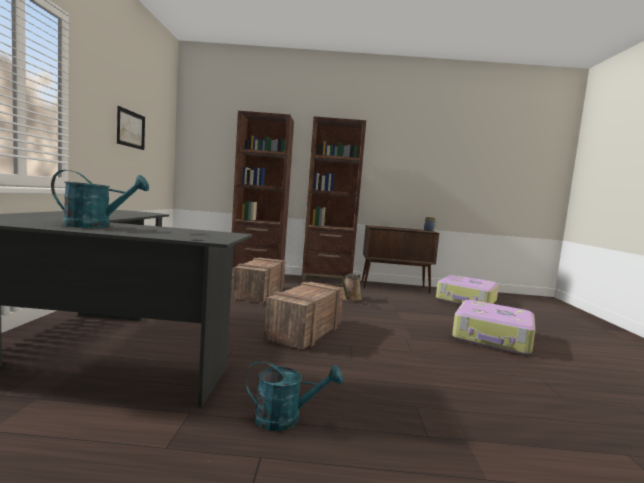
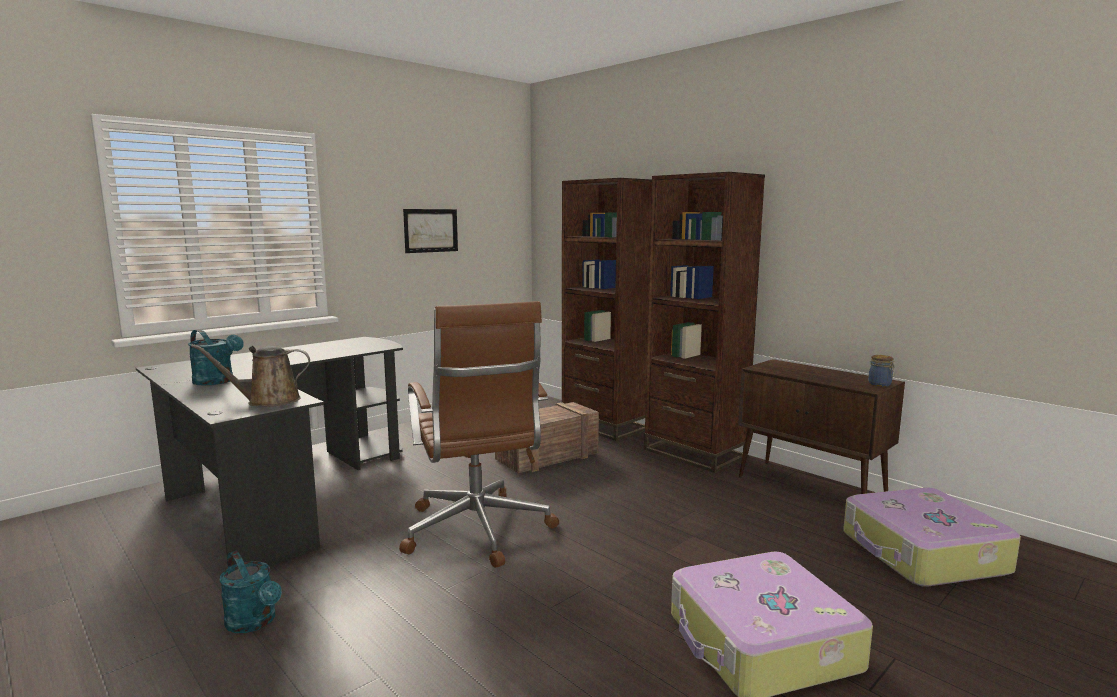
camera: 45 degrees right, 5 degrees up
(305, 332) = (477, 531): crate -> brown office chair
(350, 299) = (662, 494): brown watering can -> brown watering can (268, 401)

